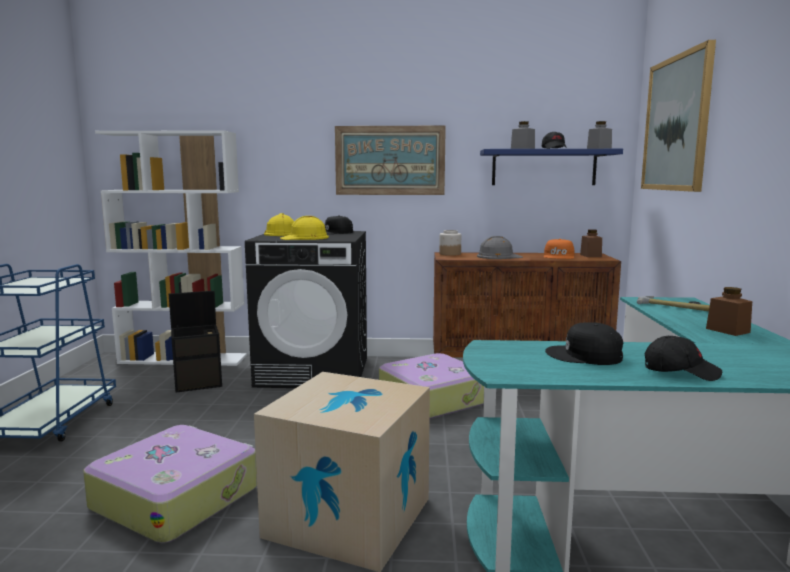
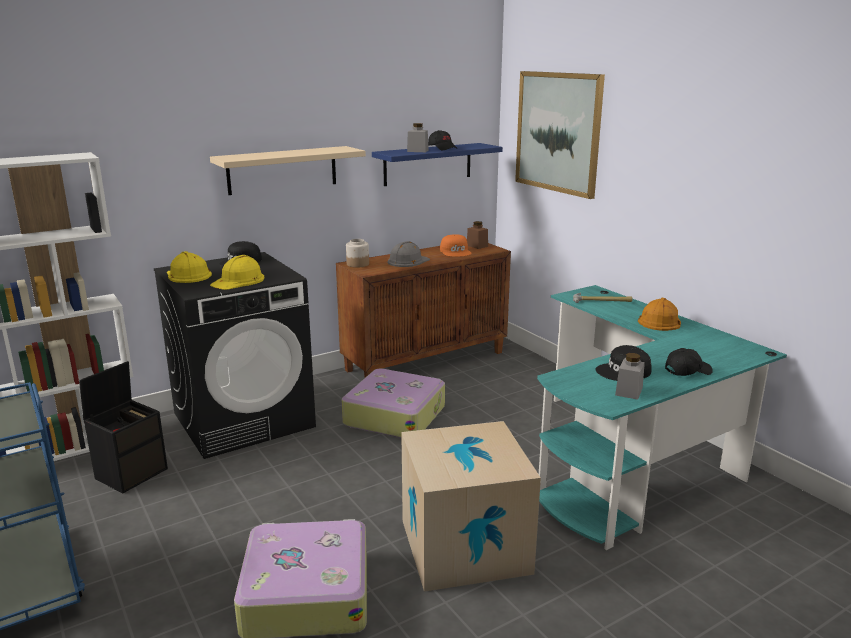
camera: 35 degrees left, 10 degrees up
(390, 160) = (282, 170): picture -> beige shelf
(599, 149) = (478, 145): grey jar -> grey jar (629, 391)
(727, 330) = (659, 321): brown jar -> orange hard hat

